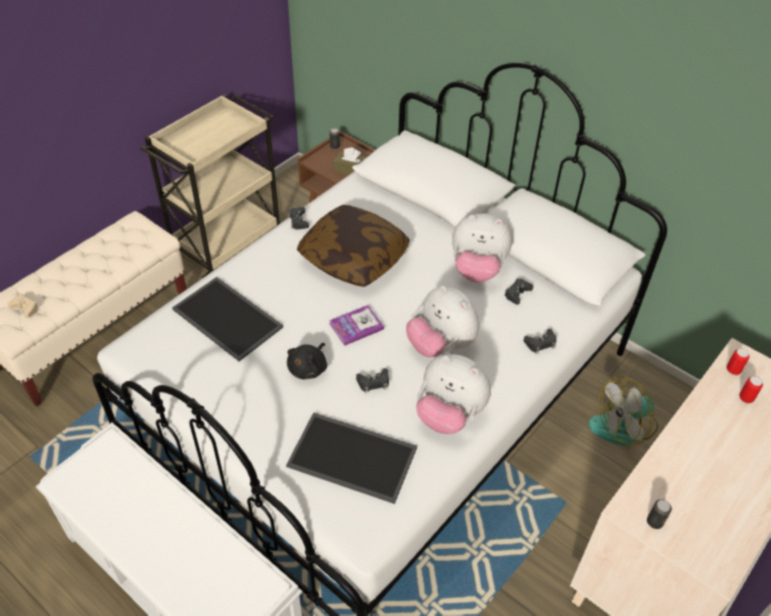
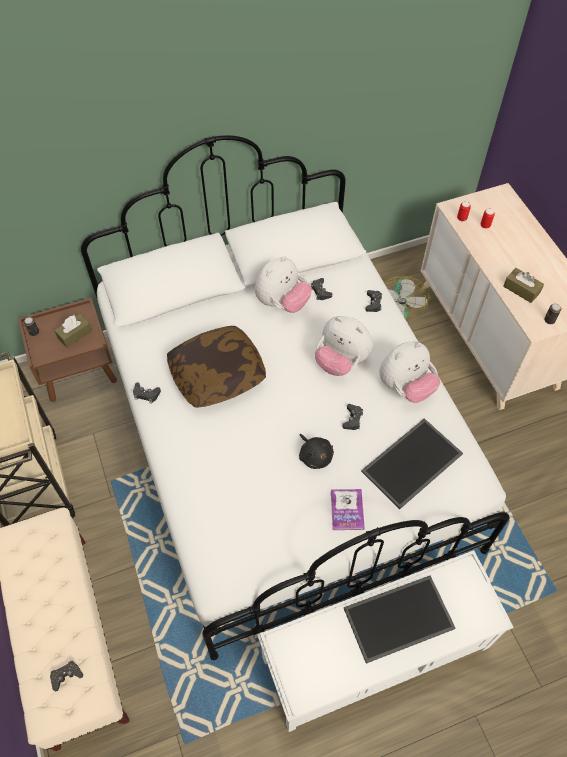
camera: 60 degrees left, 10 degrees up
(25, 308) = (66, 675): beige game controller -> black game controller
(229, 318) = (227, 491): tray -> tray (399, 616)
(356, 326) = (291, 405): book -> book (347, 510)
(440, 345) = (341, 361): plush toy -> plush toy turned 45 degrees clockwise
(677, 472) = (521, 289): none -> brown tissue box

